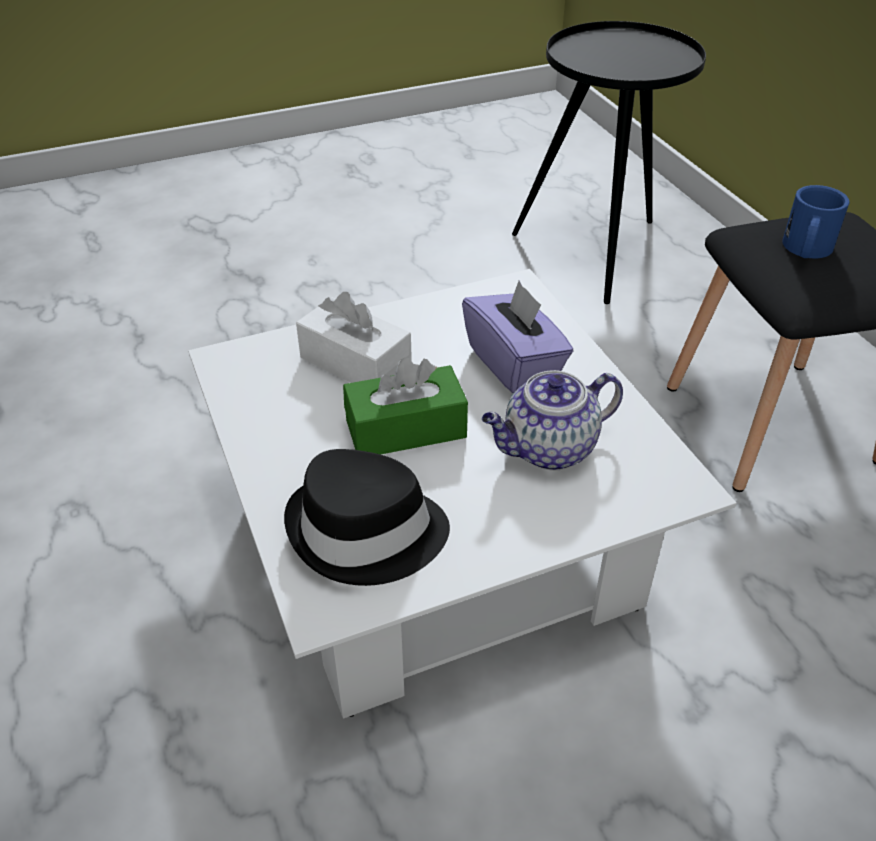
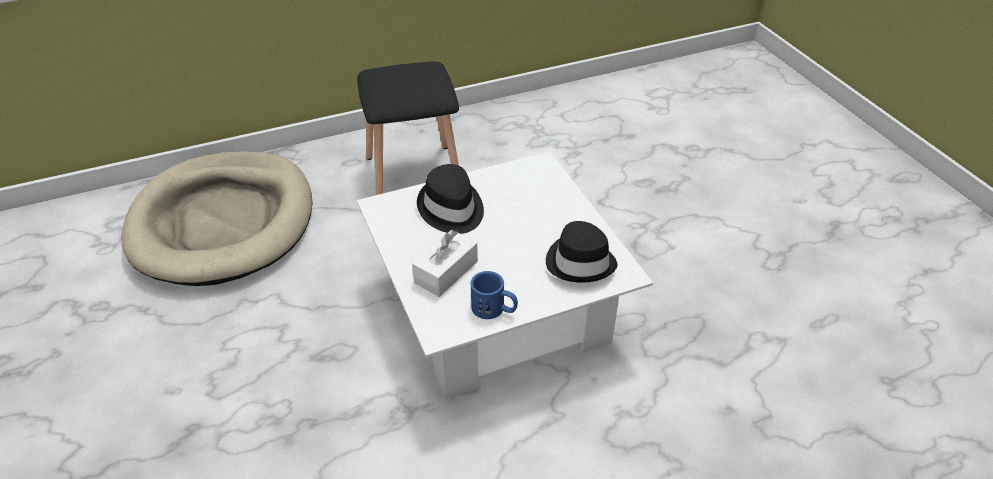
camera: 90 degrees left, 0 degrees up
(406, 429) = (505, 250): green tissue box -> none
(514, 363) = (451, 209): purple tissue box -> black hat
(548, 449) = (519, 201): teapot -> none
(598, 251) = (223, 222): black side table -> beige dog bed
(805, 251) = (406, 86): blue mug -> blue mug (494, 309)

